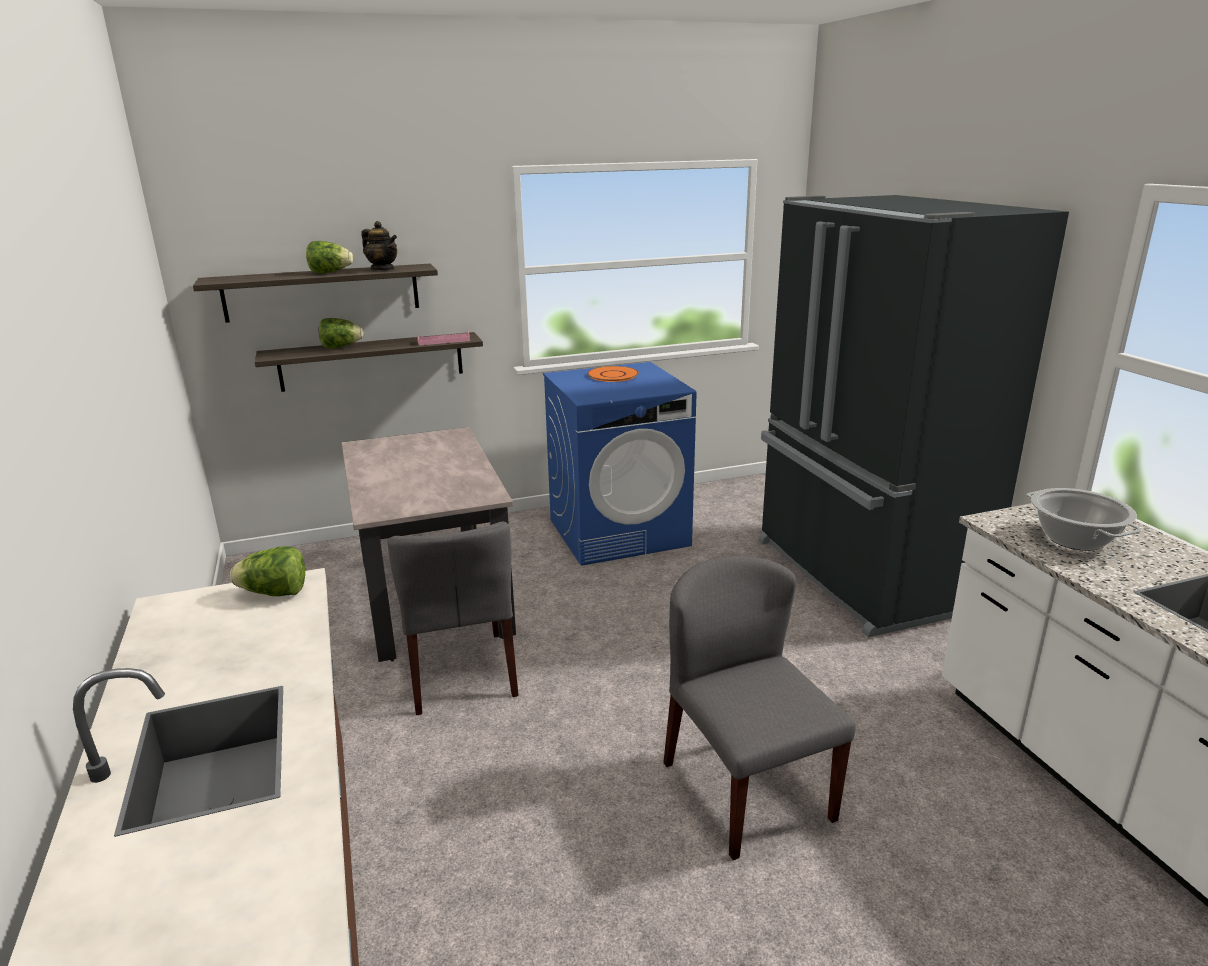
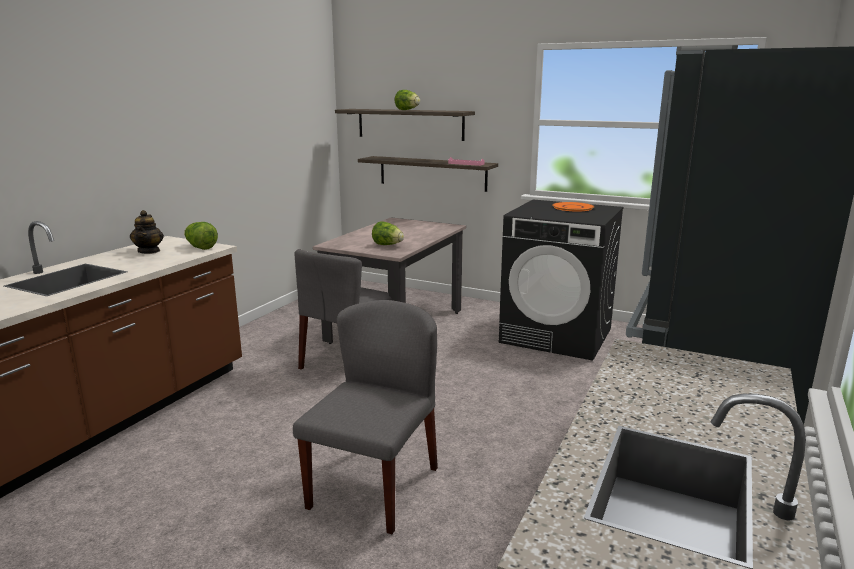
camera: 45 degrees right, 5 degrees down
(341, 347) = (410, 159): lettuce -> lettuce (388, 245)
(383, 269) = (437, 110): teapot -> teapot (149, 251)
(619, 532) = (557, 335): blue washing machine -> black washing machine
(1075, 539) = (676, 384): cooking pot -> none

